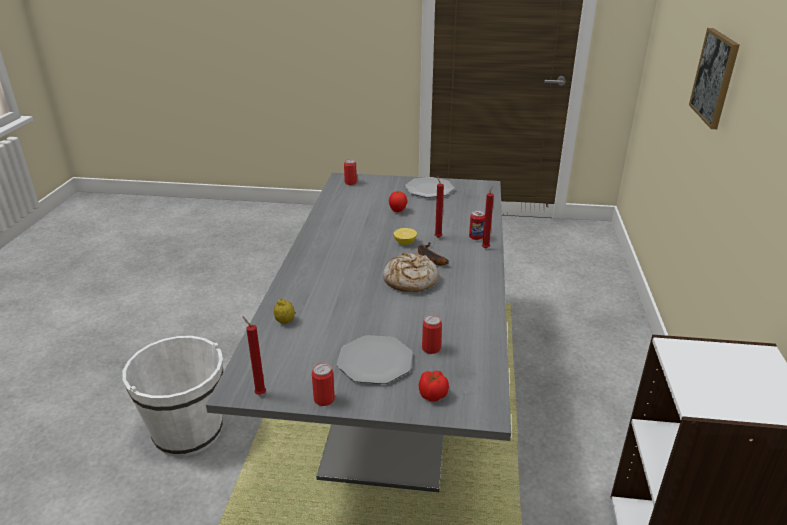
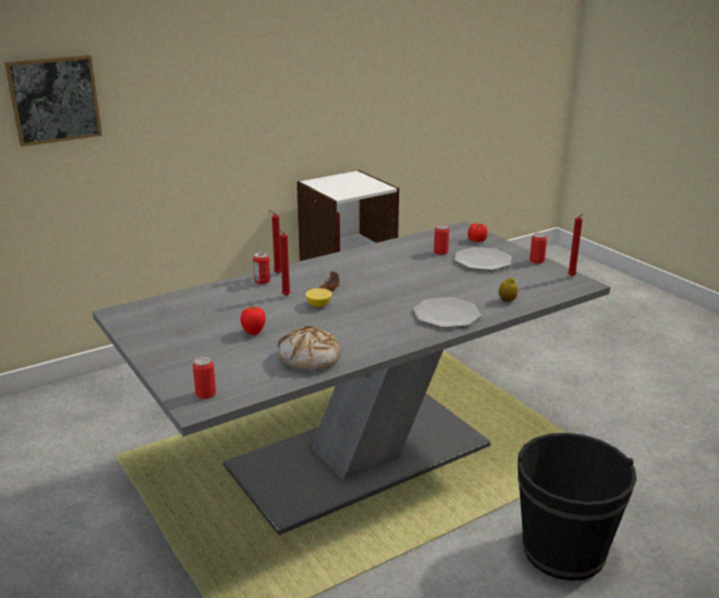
camera: 130 degrees left, 5 degrees down
(188, 431) = (564, 551): white bucket -> black bucket
(410, 280) = (376, 282): bread -> bread (309, 358)
(429, 189) = (167, 338): plate -> plate (446, 315)

